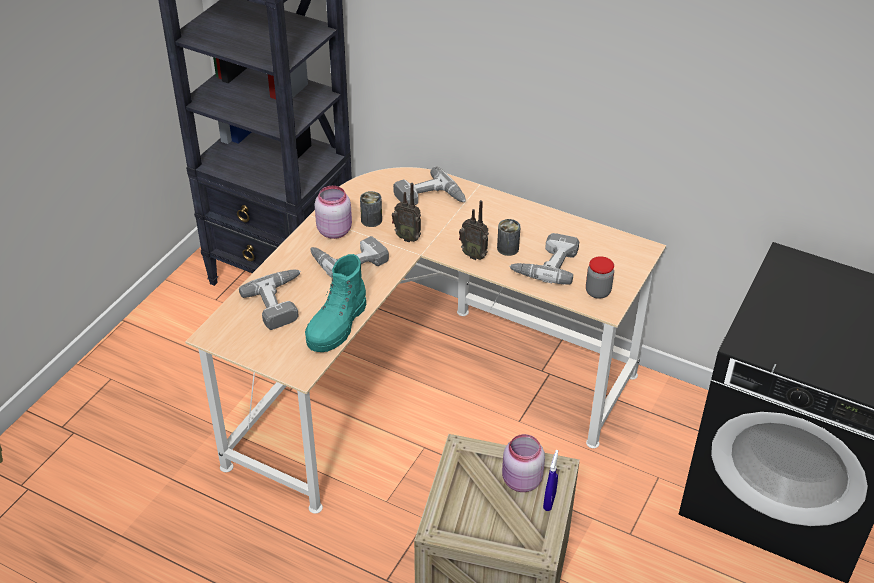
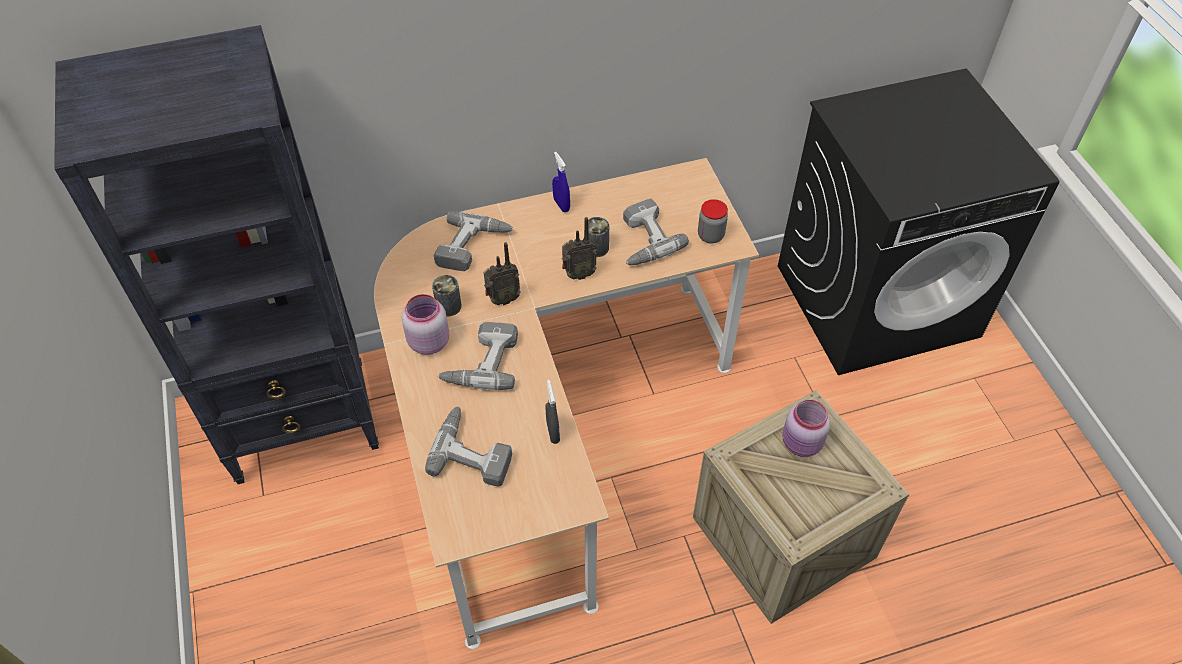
camera: 45 degrees left, 10 degrees up
(337, 326) = (553, 432): turquoise boot -> grey spray bottle
(549, 501) = (839, 443): blue spray bottle -> blue spray bottle (561, 205)

